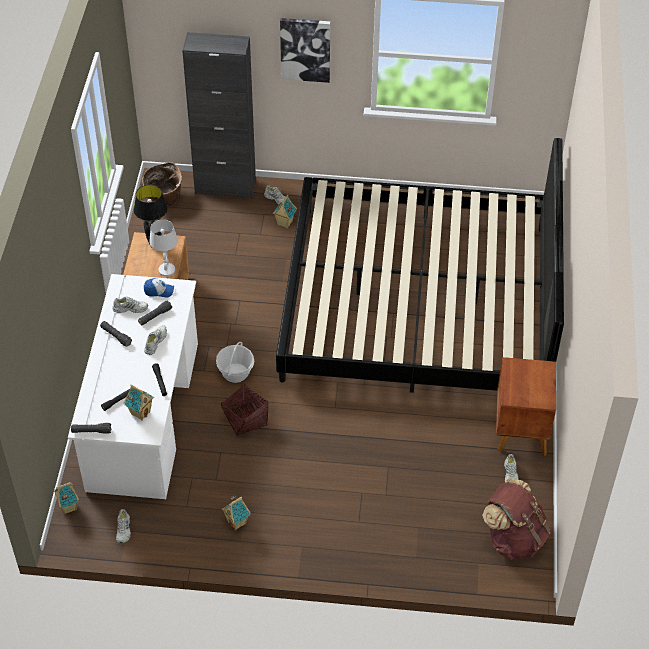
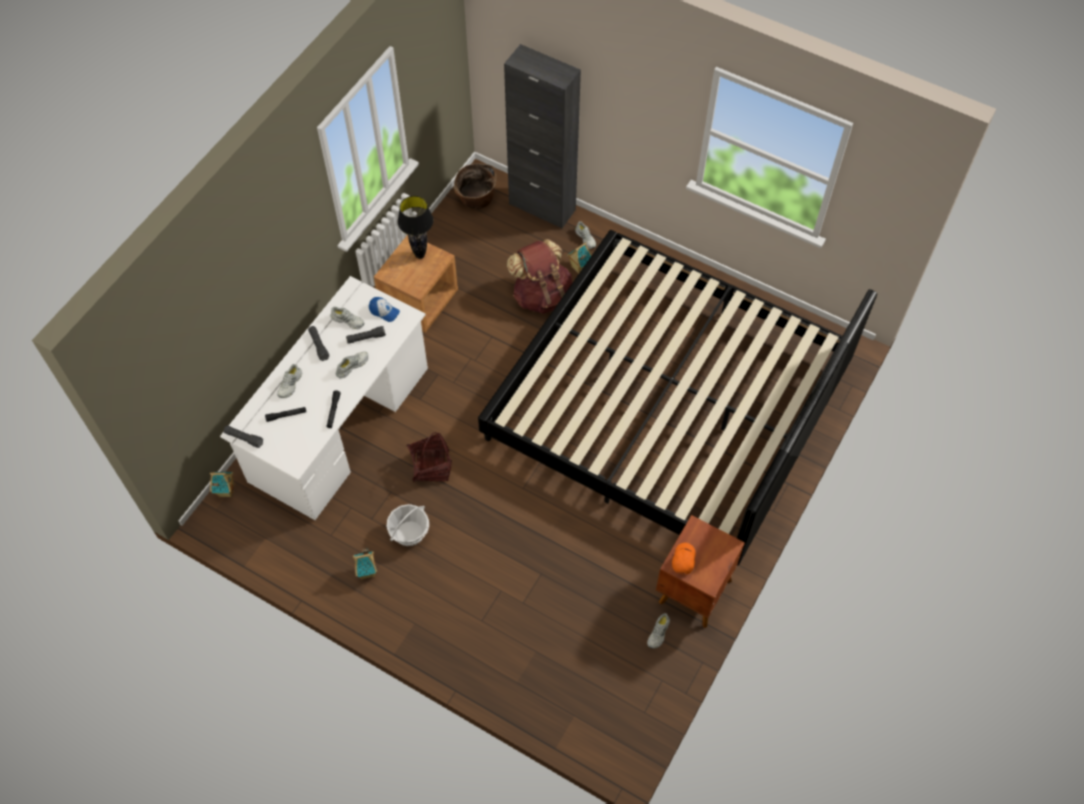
camera: 25 degrees right, 10 degrees up
(124, 529) = (262, 535): white shoe -> white shoe (290, 384)
(140, 413) = (298, 437): toy house -> none
(167, 270) = (417, 286): white table lamp -> none
(235, 373) = (448, 413): basket -> basket (409, 533)
(305, 49) = (637, 101): picture -> none
(513, 537) = (624, 704): brown backpack -> brown backpack (541, 295)
(515, 391) = (683, 559): none -> orange cap

